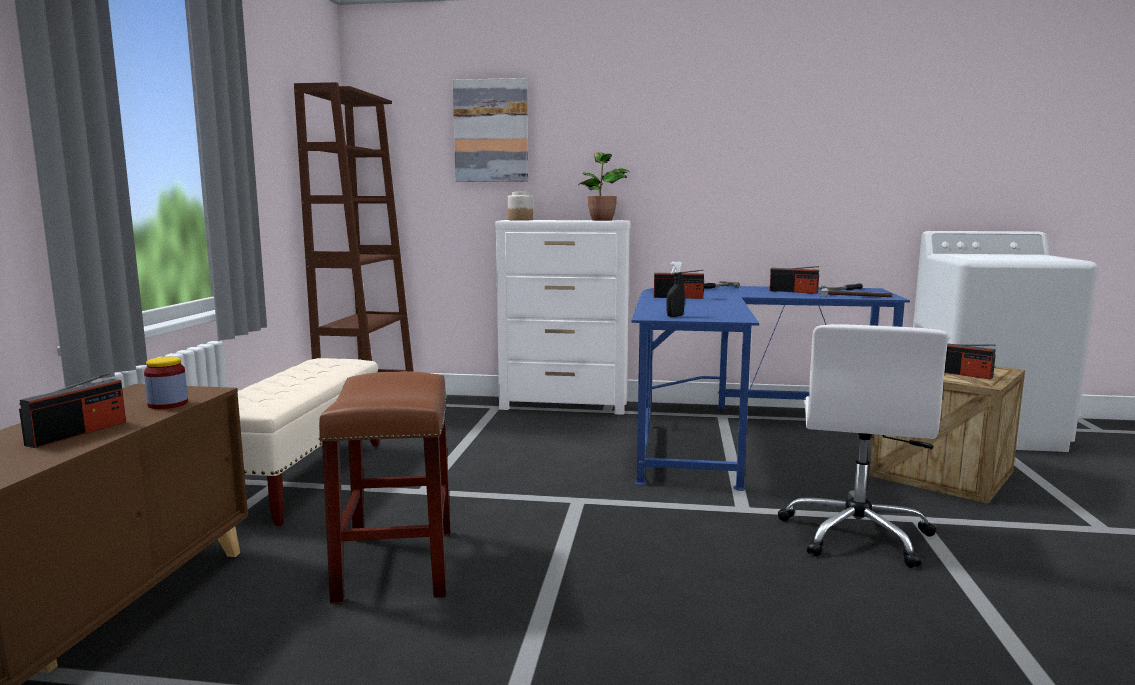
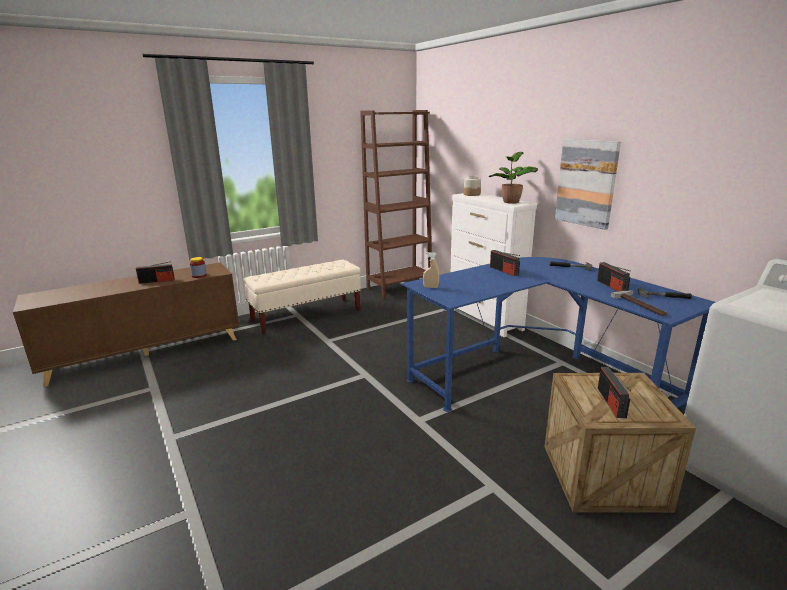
camera: 50 degrees right, 10 degrees up
(395, 564) = (257, 367): brown stool -> none
(491, 131) = (473, 132): picture -> picture (586, 183)
(675, 316) = (431, 287): black spray bottle -> beige spray bottle
(856, 534) = (433, 468): white office chair -> none

